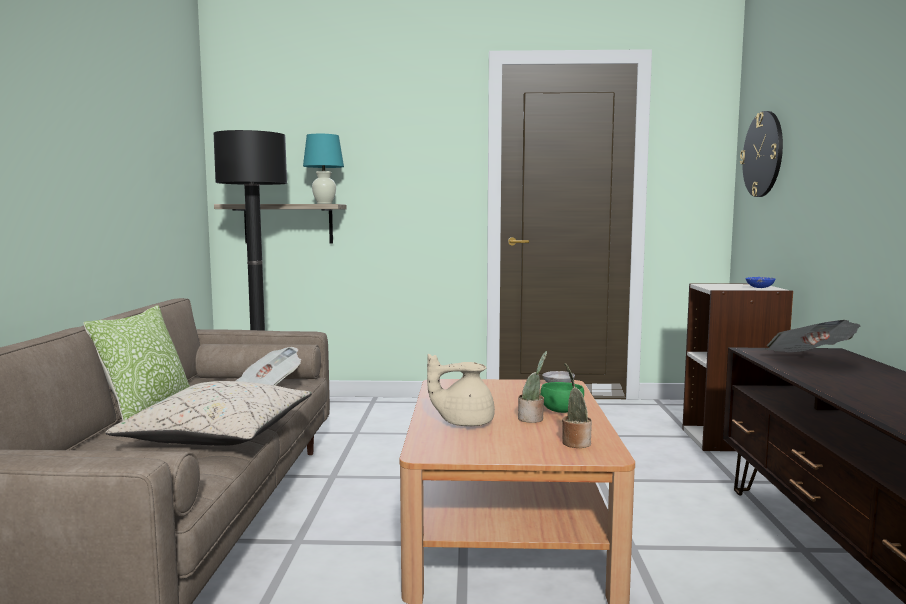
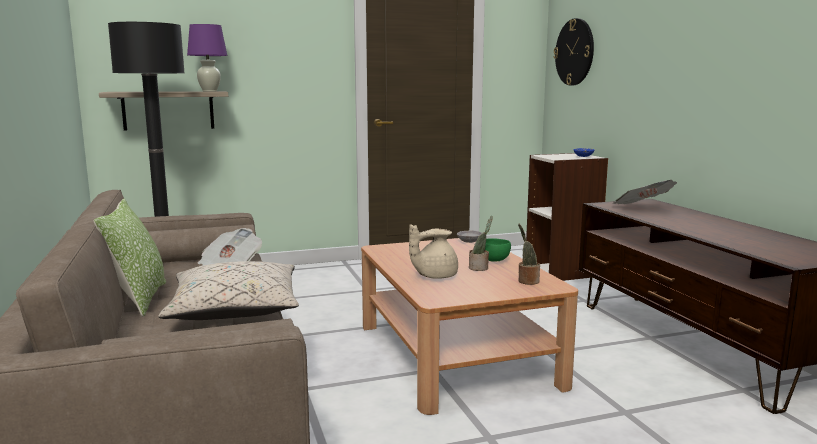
camera: 20 degrees left, 5 degrees up
(324, 203) = (210, 91): turquoise table lamp -> purple table lamp

